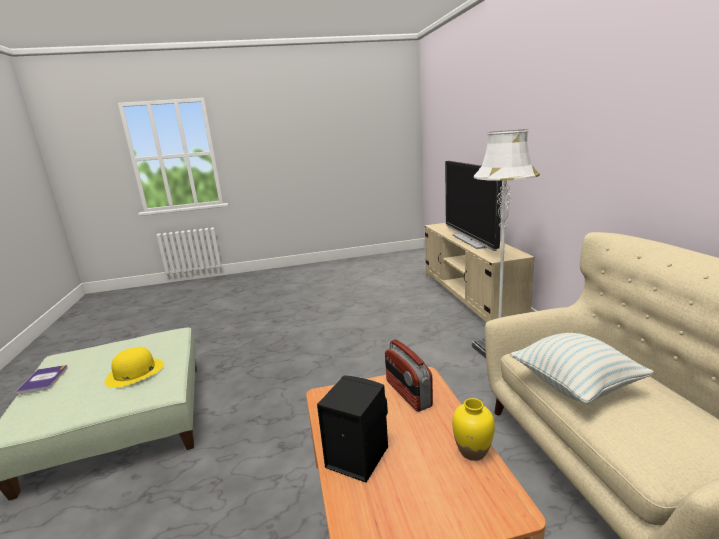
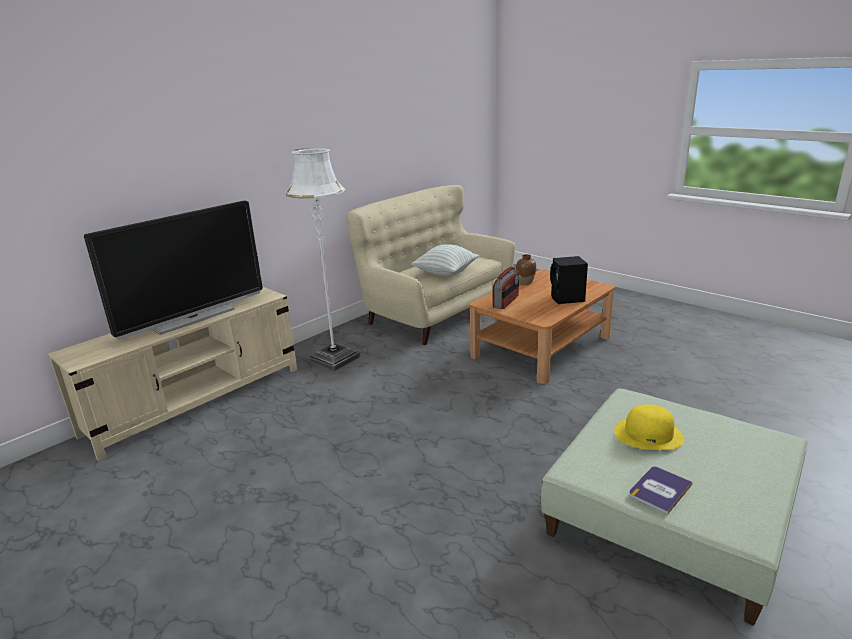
camera: 125 degrees left, 5 degrees up
(43, 380) = (760, 487): book -> book (660, 490)
(472, 452) = (525, 282): yellow vase -> brown vase

